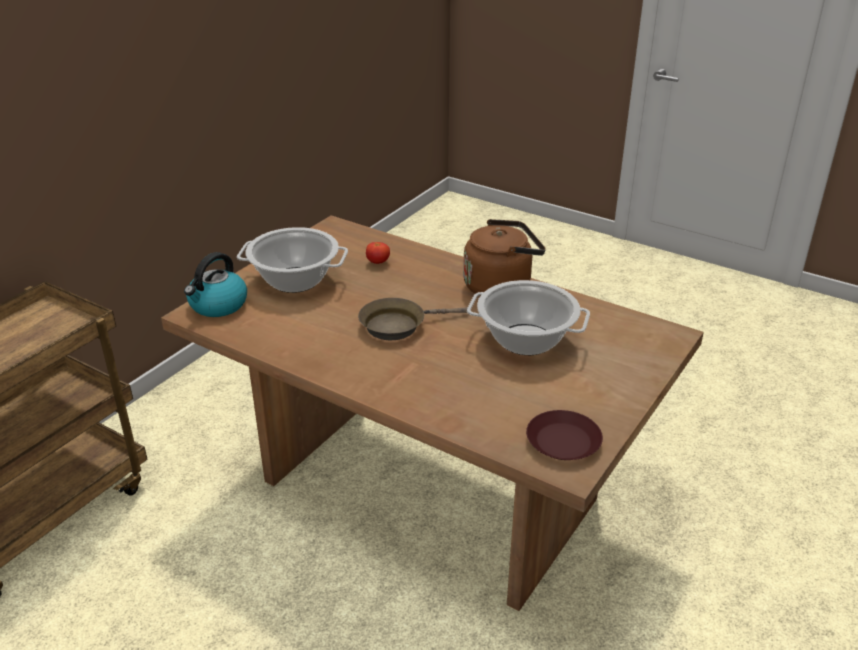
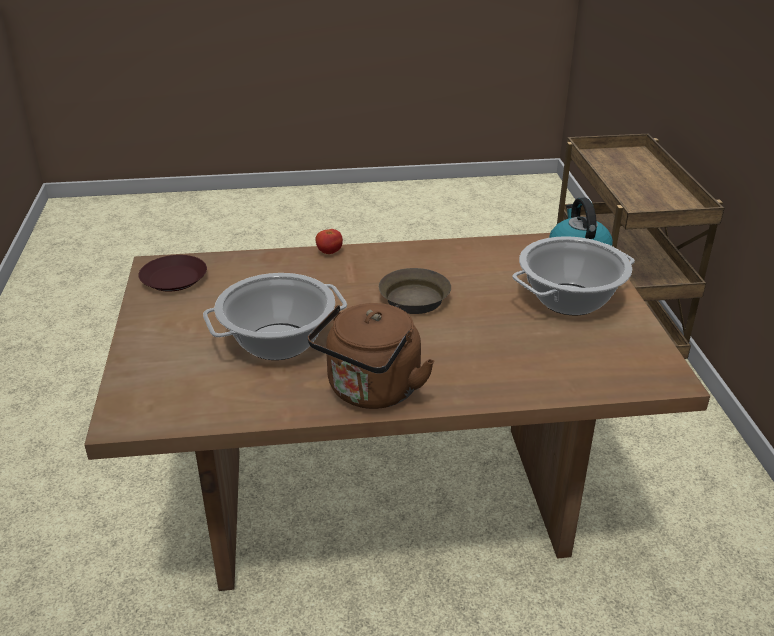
camera: 140 degrees right, 0 degrees up
(378, 262) = (537, 356): tomato -> tomato (329, 252)

